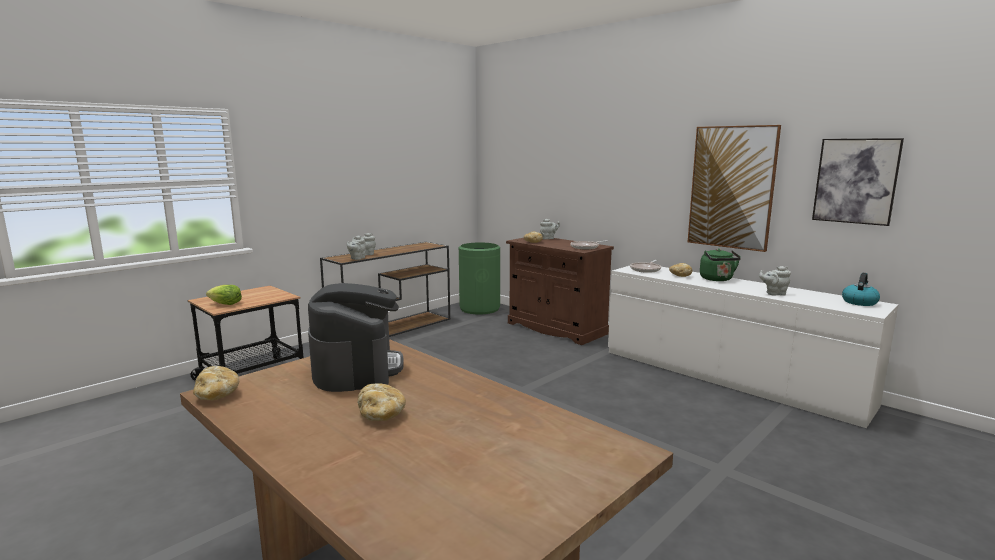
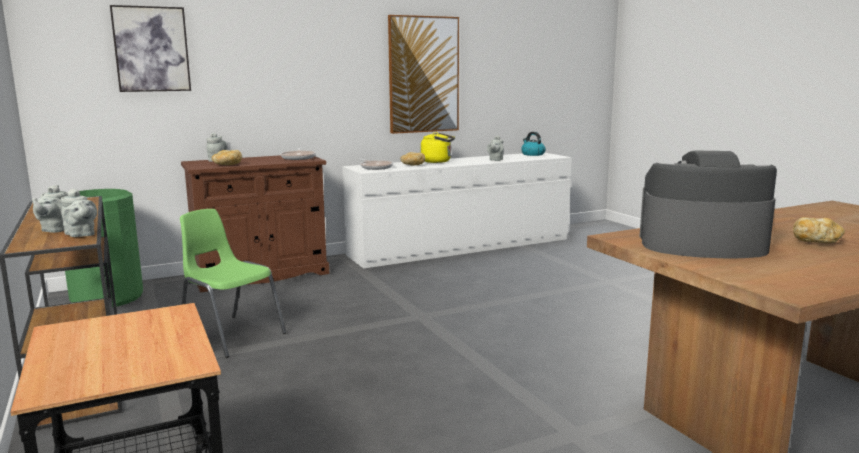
camera: 70 degrees left, 0 degrees up
(217, 395) = (800, 290): bread -> none
(225, 304) = (147, 362): lettuce -> none
(448, 346) = (231, 335): none -> green chair
(717, 279) = (438, 161): green kettle -> yellow kettle
(855, 181) = (508, 64): picture -> picture (151, 49)

